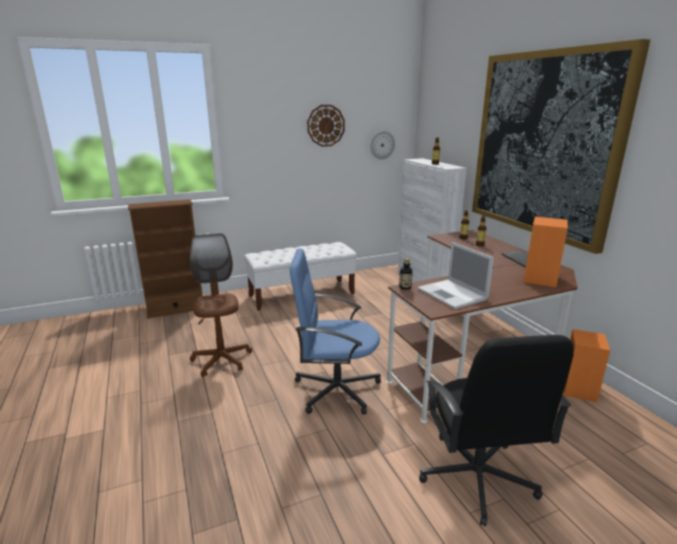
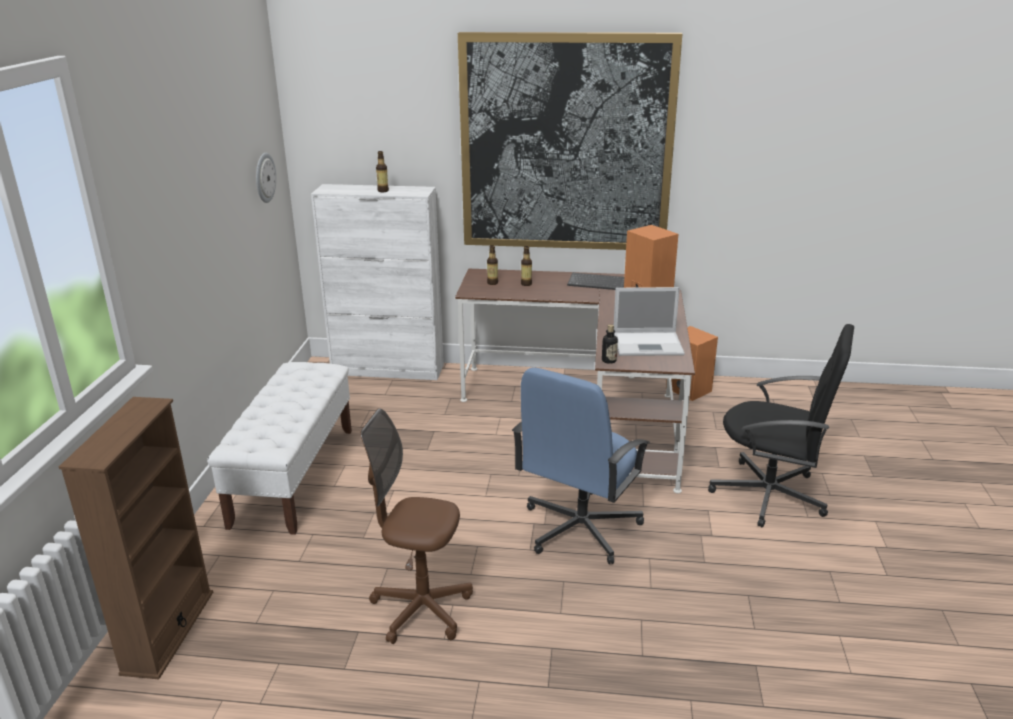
camera: 60 degrees left, 5 degrees up
(325, 125) = (213, 168): wall clock -> none

